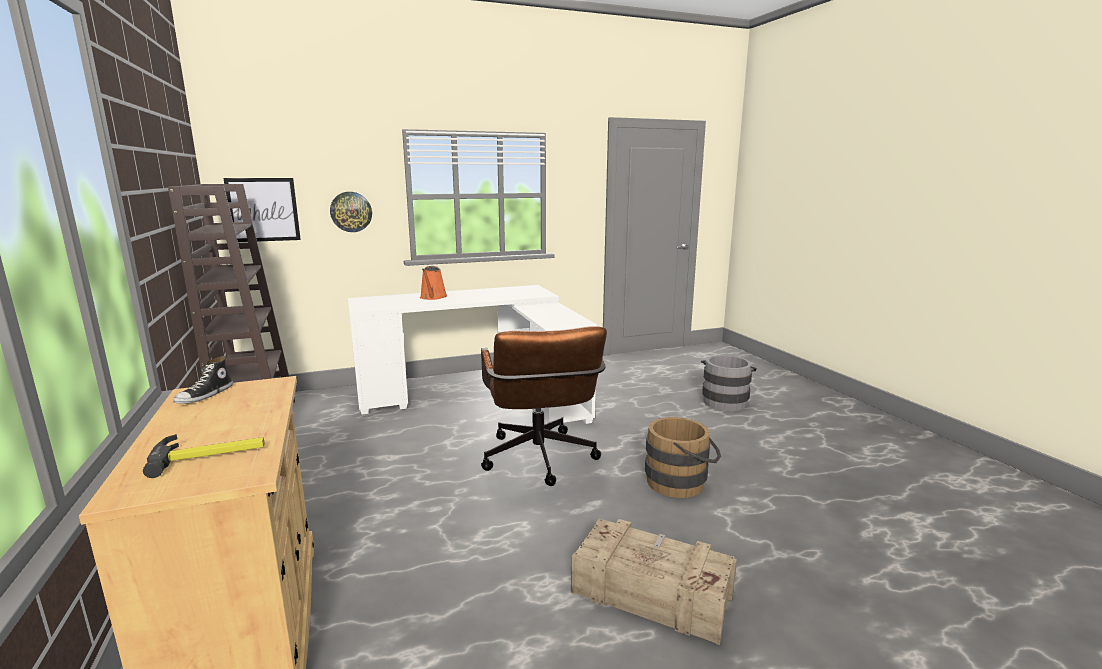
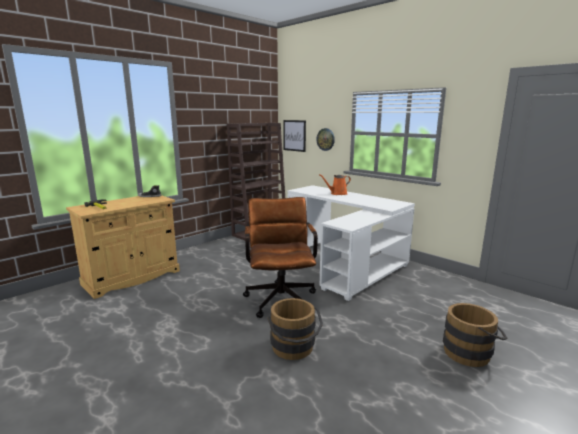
camera: 65 degrees right, 0 degrees up
(540, 462) = (280, 297): brown office chair -> brown office chair turned 120 degrees clockwise
(650, 593) = (170, 356): crate -> none
(725, 401) = (470, 353): grey bucket -> brown bucket

